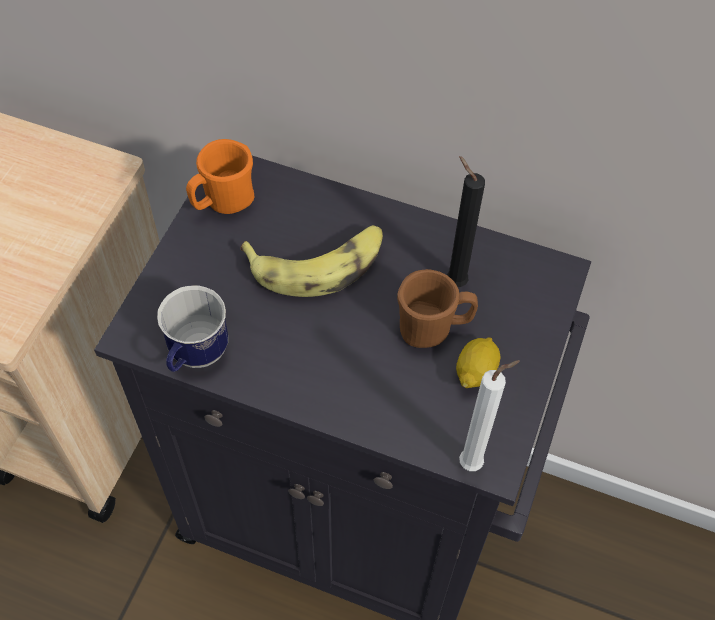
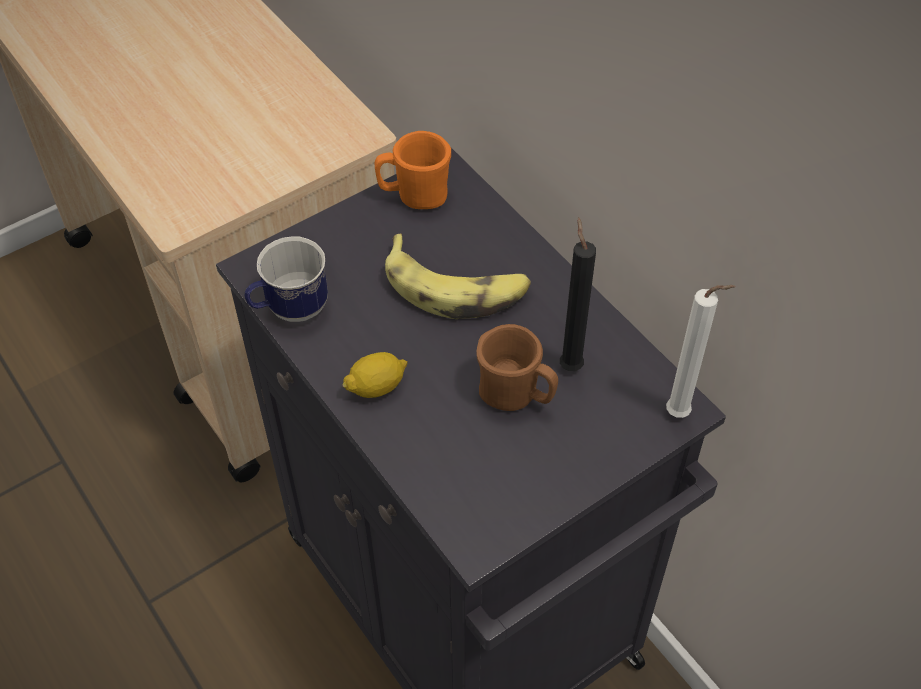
camera: 35 degrees right, 5 degrees down
(474, 463) = (458, 531): white candle -> white candle (681, 414)
(476, 371) = (525, 454): lemon -> lemon (377, 387)

